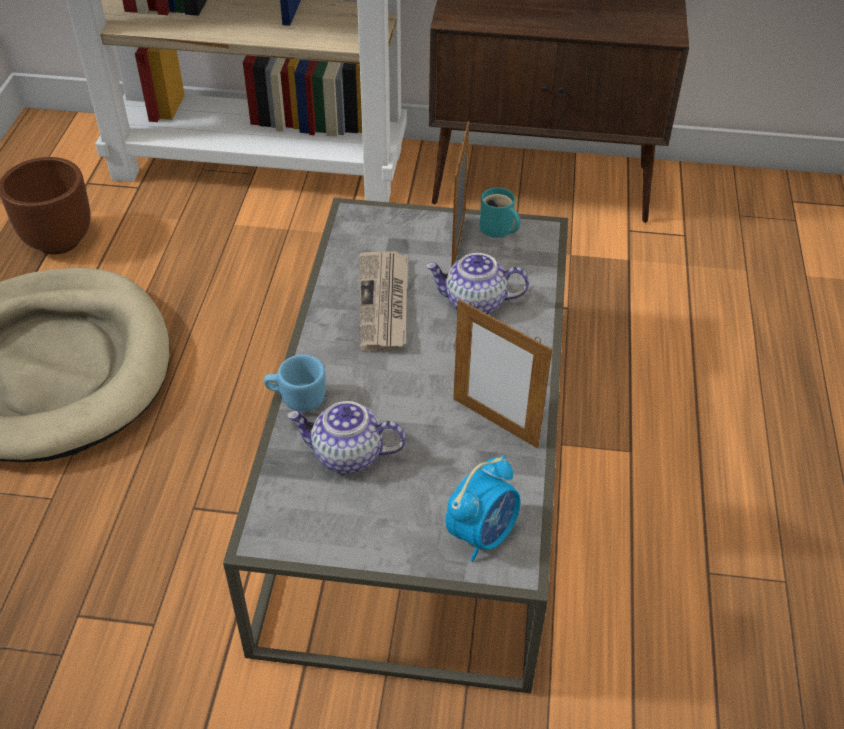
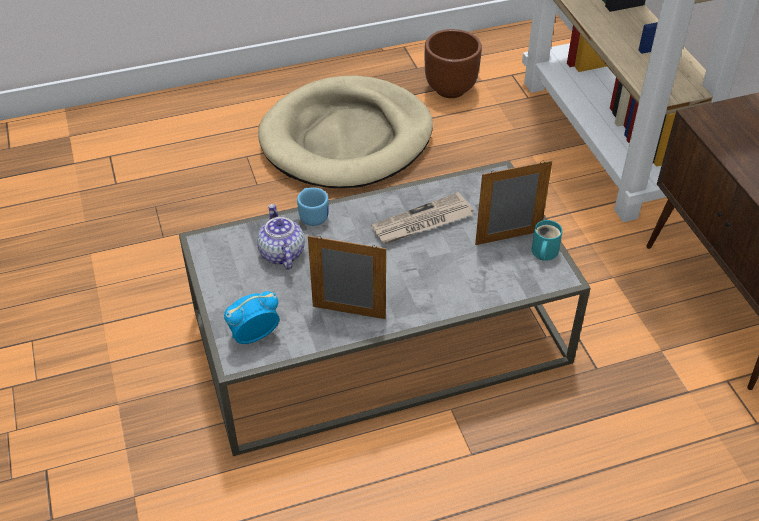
camera: 65 degrees right, 0 degrees up
(474, 303) = (455, 266): teapot -> none
(482, 534) = (253, 335): alarm clock -> alarm clock turned 135 degrees clockwise
(495, 422) = (349, 312): picture frame -> picture frame turned 90 degrees clockwise

